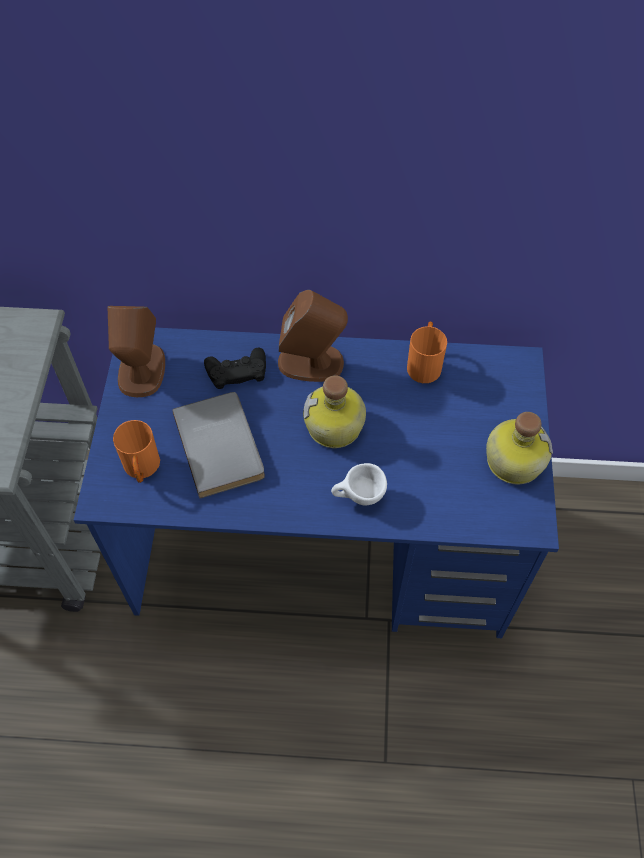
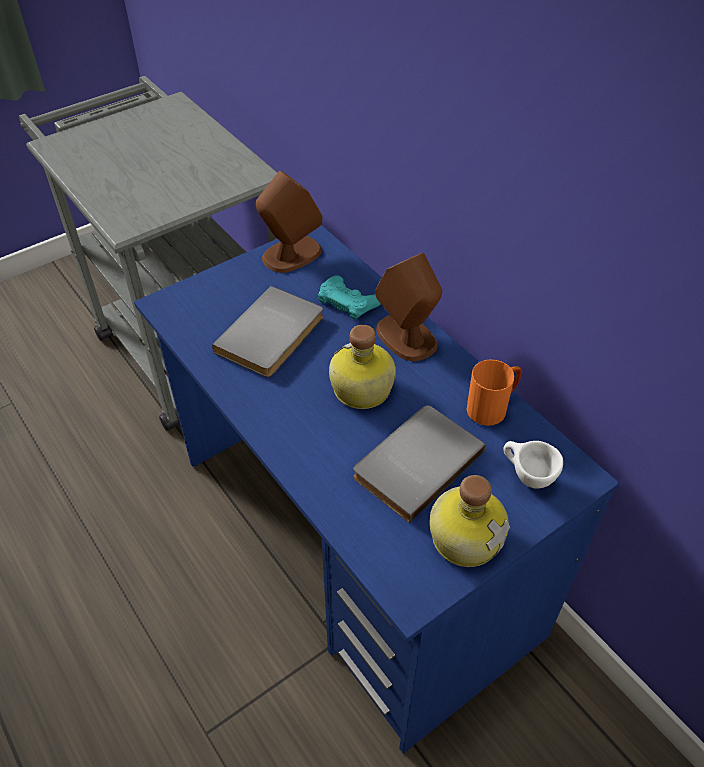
camera: 50 degrees right, 10 degrees down
(142, 470) = (208, 308): orange mug -> none
(237, 371) = (348, 302): black game controller -> turquoise game controller
(358, 498) = (308, 447): white cup -> white cup (526, 477)
(429, 443) = (415, 462): none -> grey book

